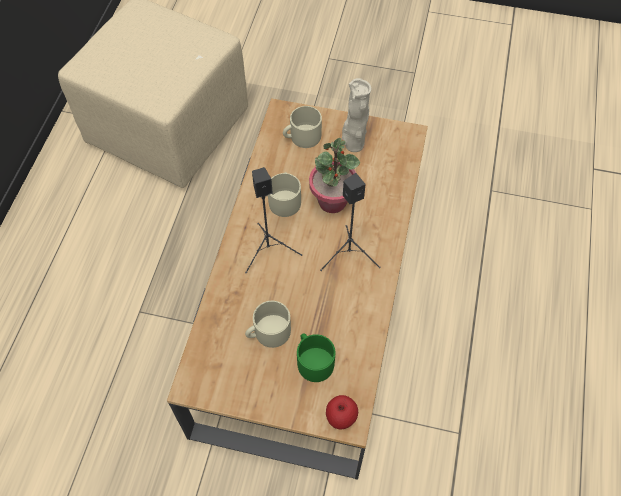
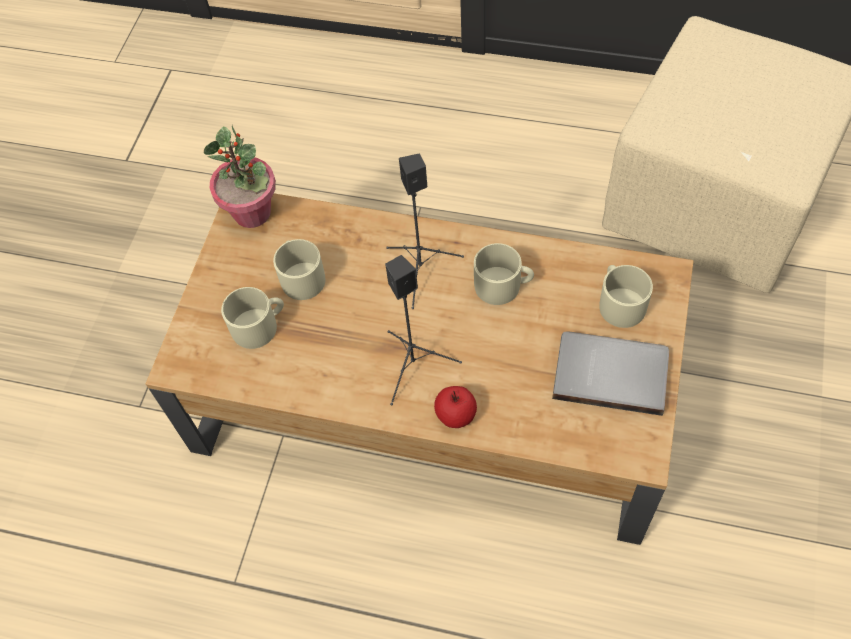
camera: 95 degrees right, 0 degrees up
(313, 360) = (260, 325): green mug -> beige mug
(332, 201) = (503, 344): potted plant -> potted plant (253, 213)
(341, 417) = (184, 357): apple -> apple (455, 415)
(353, 145) = (610, 372): beige vase -> grey book

